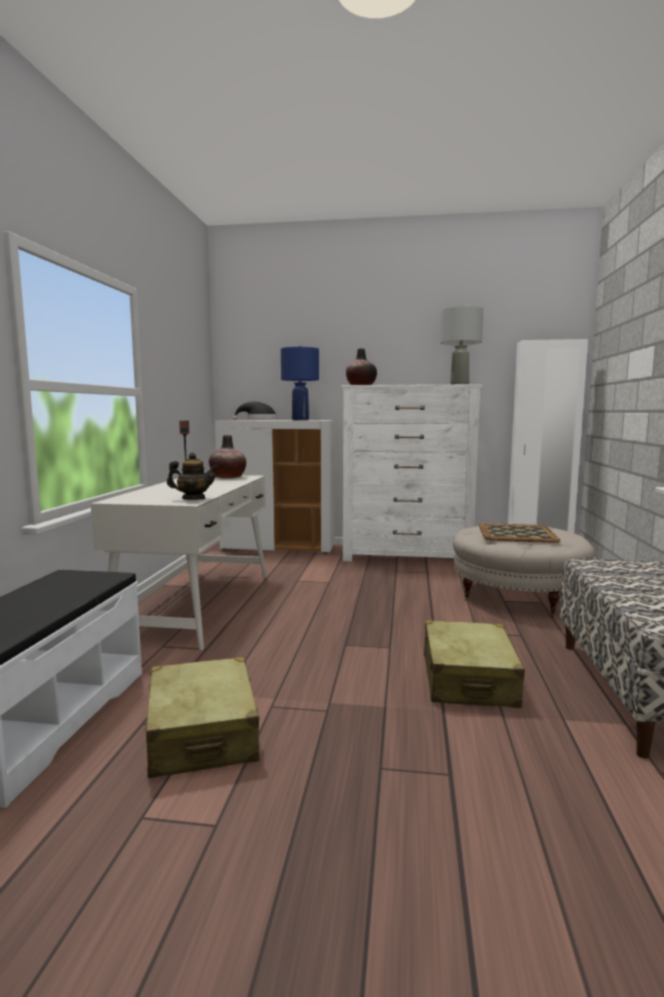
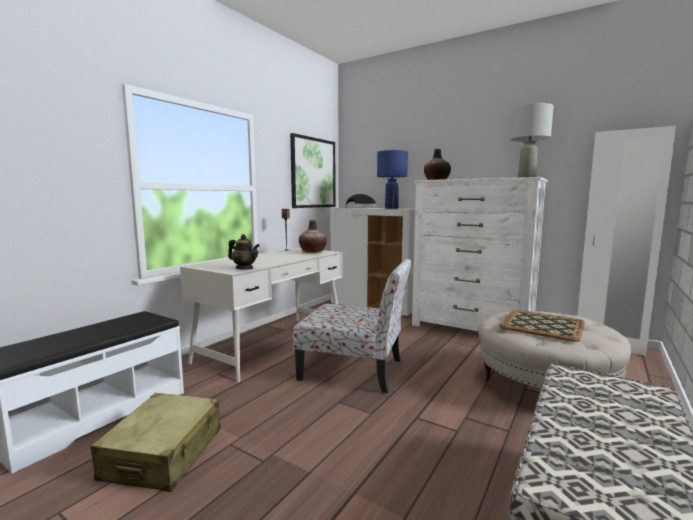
camera: 25 degrees right, 0 degrees up
(191, 372) = (313, 173): none -> picture
(328, 613) = (354, 370): none -> chair
(468, 680) = (408, 466): beige suitcase -> none

